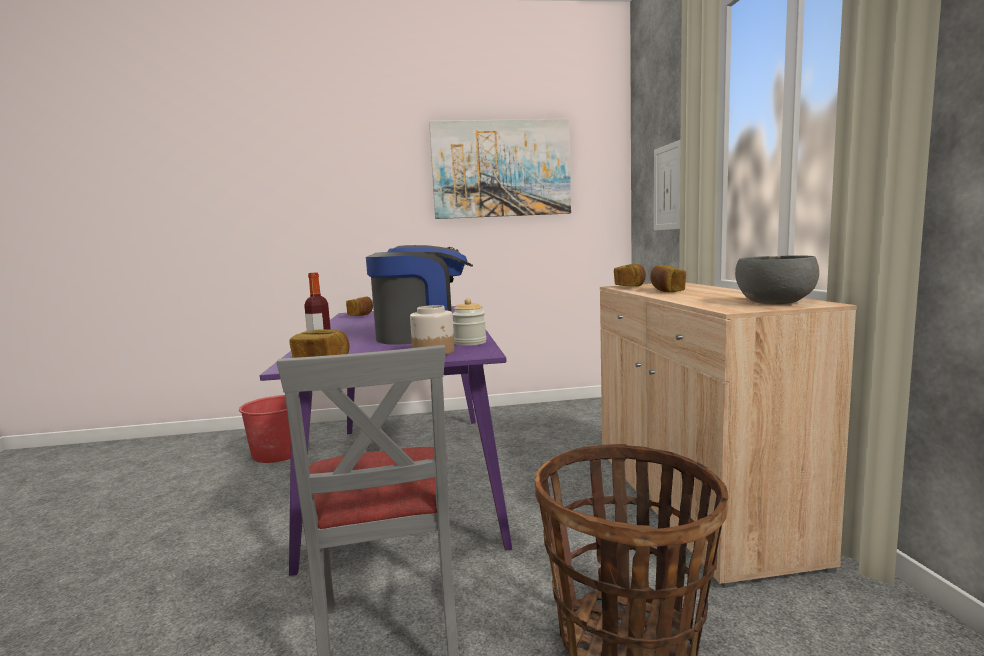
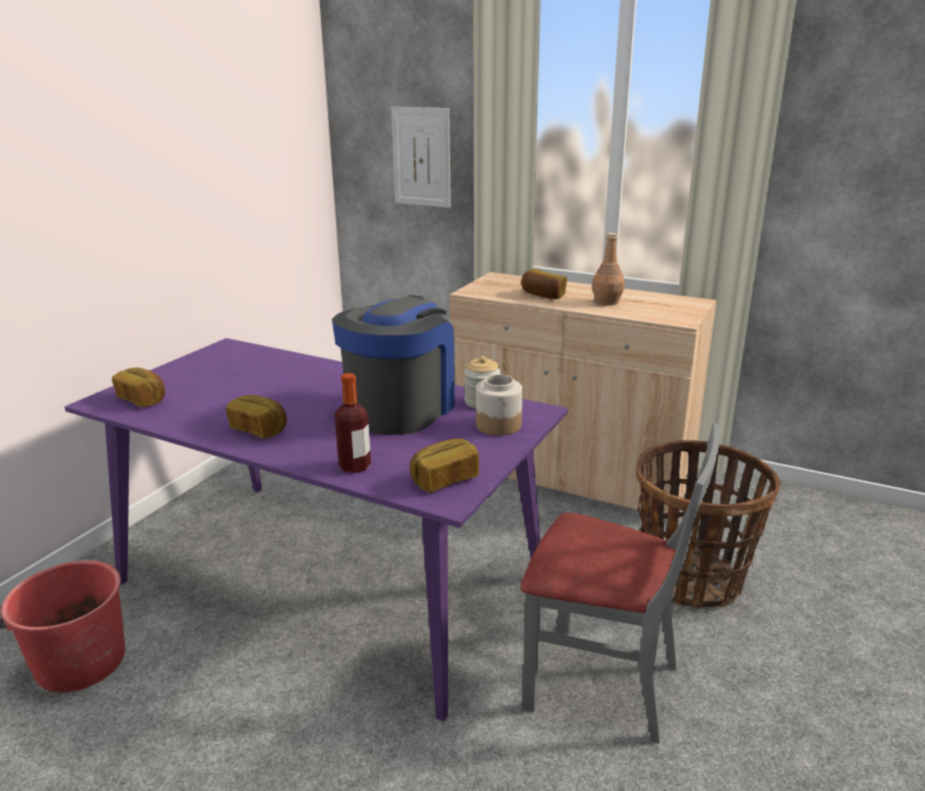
camera: 55 degrees left, 15 degrees up
(501, 169) = (208, 125): picture -> none
(630, 286) = (483, 291): bread -> bread (259, 429)
(707, 296) = (607, 302): none -> brown bottle
(775, 302) = (671, 304): grey bowl -> none

